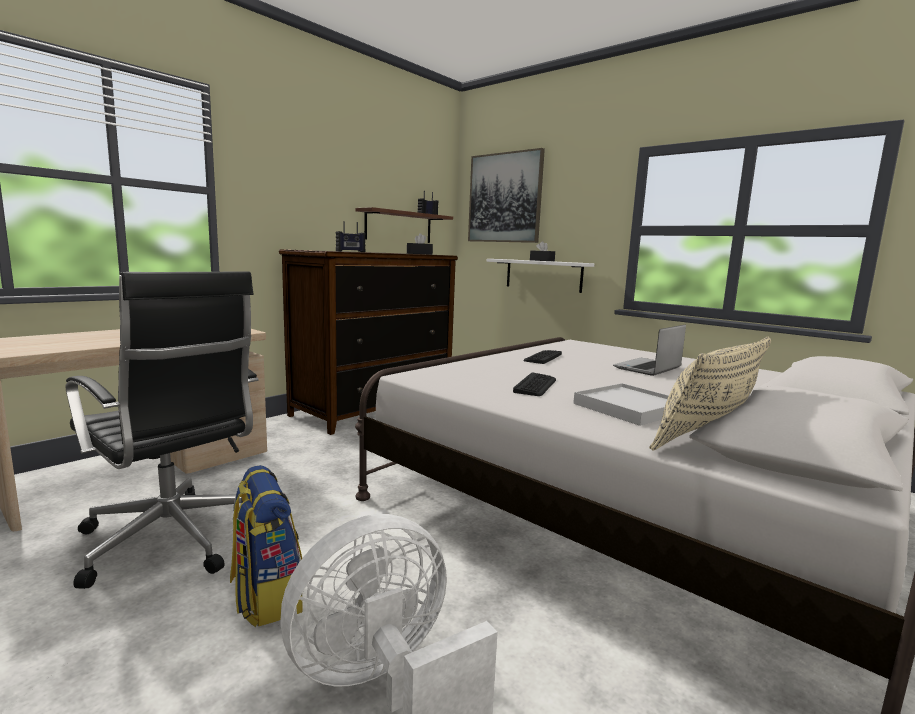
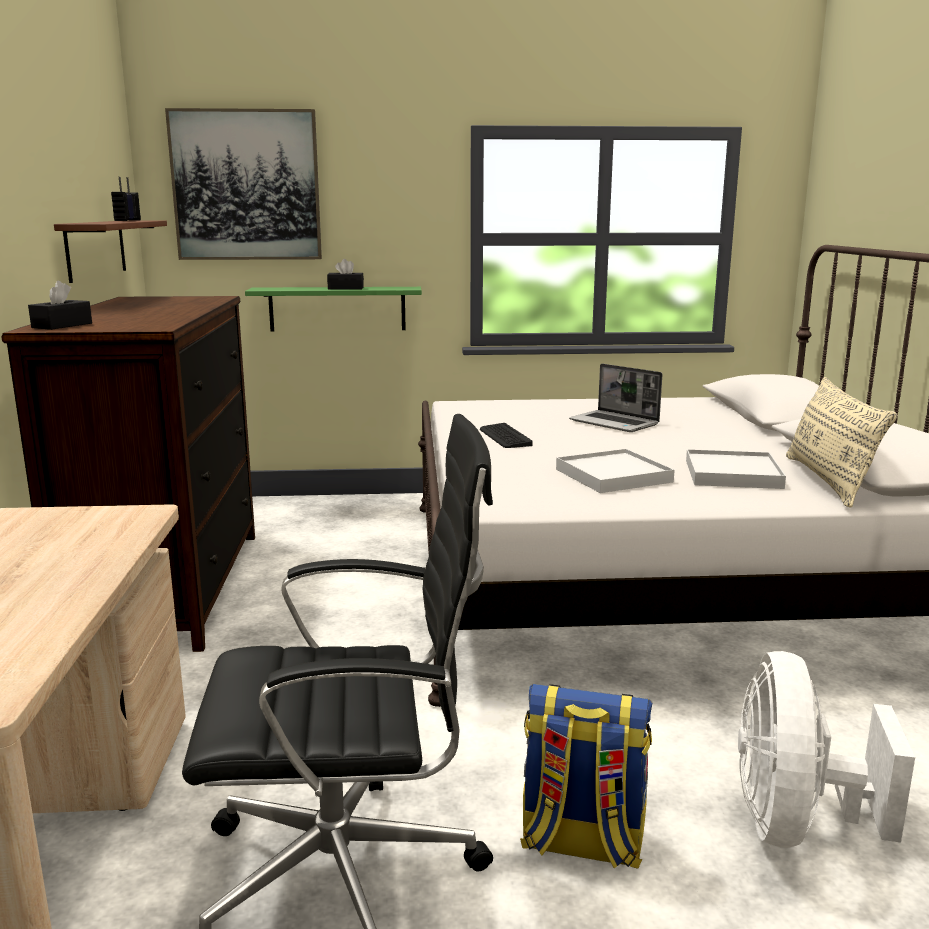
camera: 45 degrees left, 5 degrees up
(350, 251) = (162, 321): radio -> none
(419, 254) = (198, 302): black tissue box -> black tissue box (62, 325)
(535, 385) = (613, 476): keyboard -> white tray
(543, 275) = (337, 308): white shelf -> green shelf
(647, 368) = (615, 423): laptop -> laptop turned 45 degrees counterclockwise

